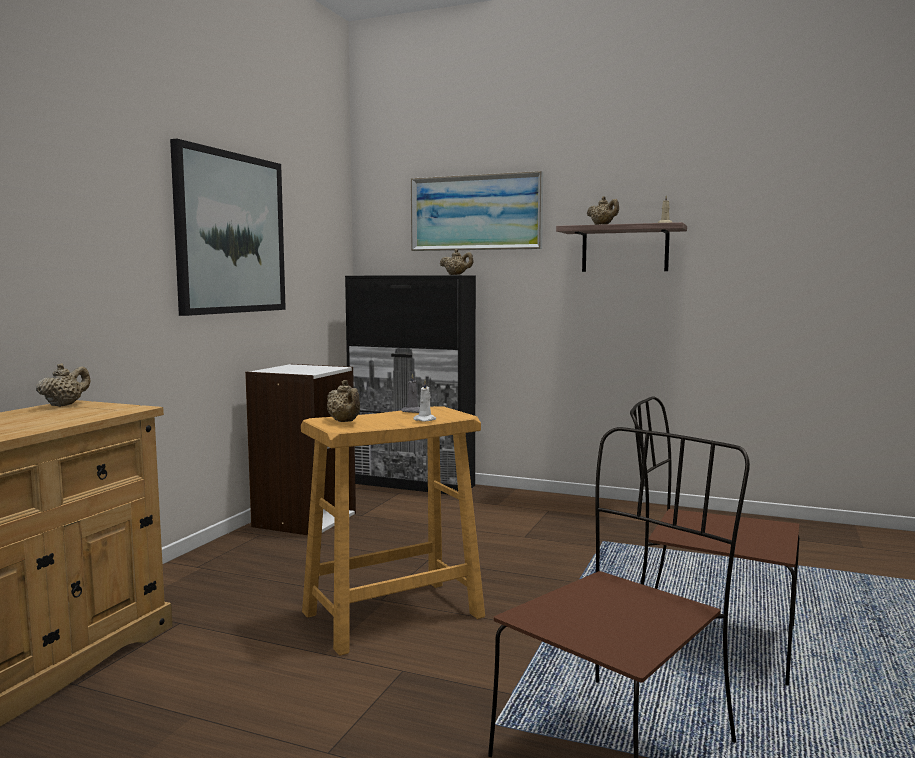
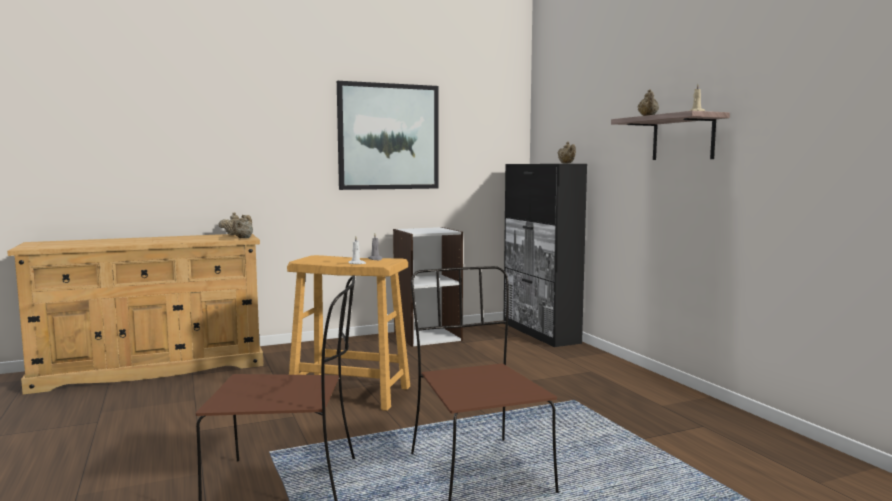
camera: 45 degrees right, 0 degrees up
(345, 422) = (319, 258): beige teapot -> beige teapot (243, 238)
(476, 213) = (591, 110): picture -> none

